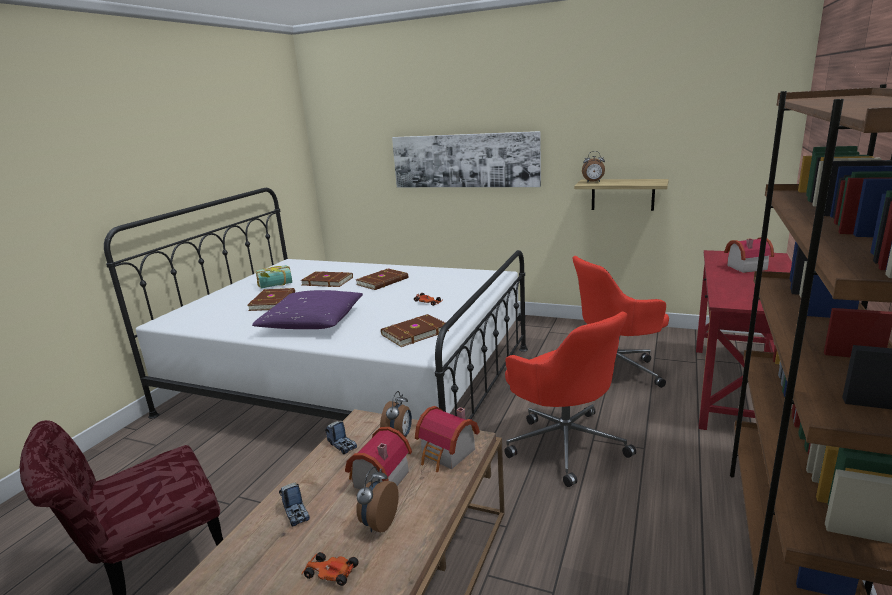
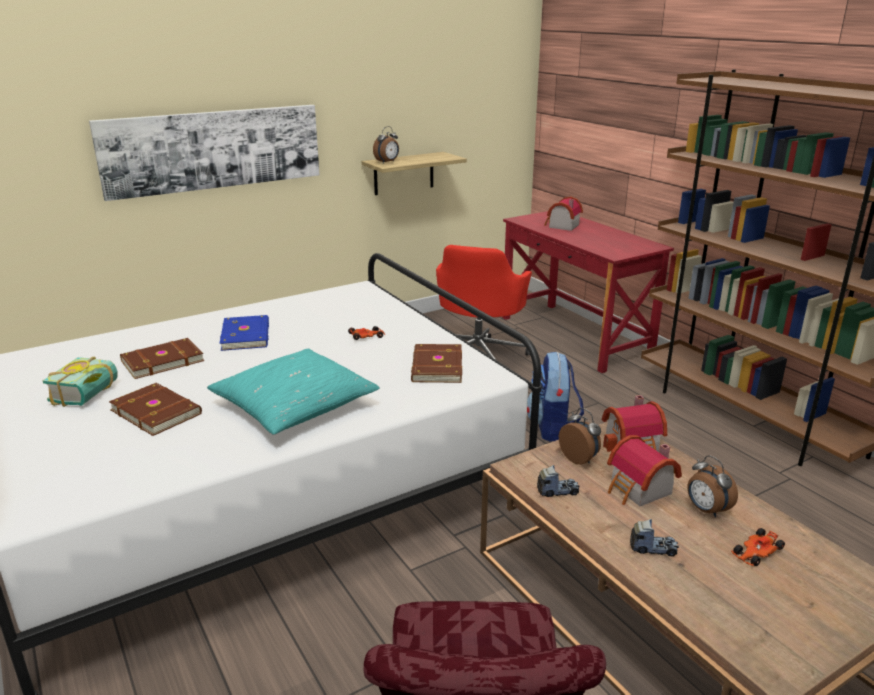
camera: 55 degrees left, 5 degrees up
(312, 322) = (294, 406): purple pillow -> turquoise pillow
(383, 281) = (247, 335): brown book -> blue book
(565, 443) = (552, 427): red office chair -> backpack

